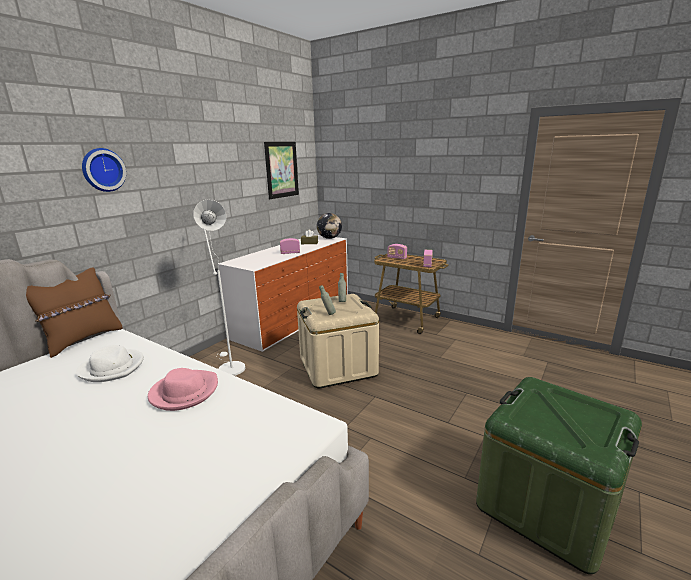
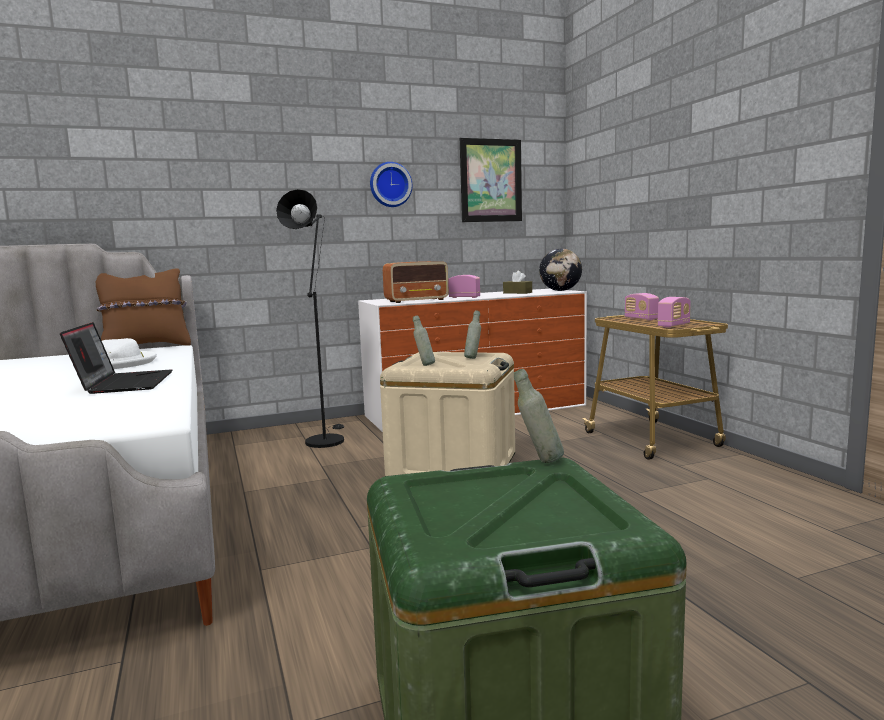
camera: 35 degrees right, 10 degrees down
(102, 170) = (215, 161): wall clock -> wall clock (390, 185)
(184, 392) = (123, 383): pink hat -> laptop
(229, 367) = (325, 439): white floor lamp -> black floor lamp
(267, 261) = (417, 300): none -> radio
(530, 384) = (539, 462): none -> grey bottle

